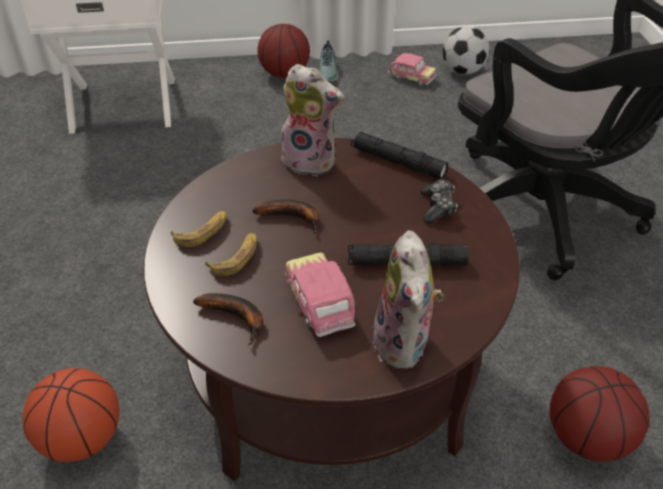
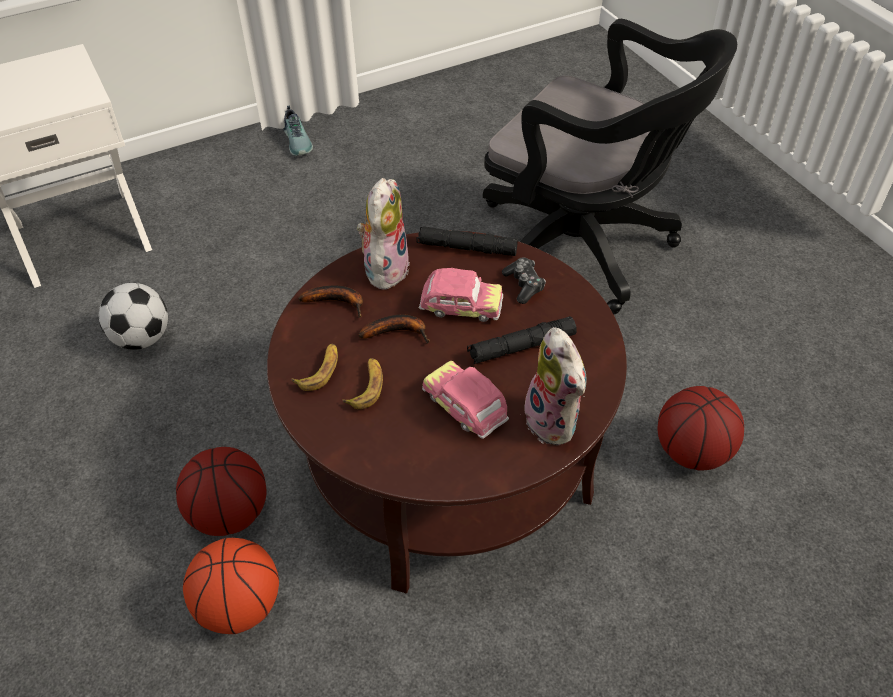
camera: 20 degrees left, 5 degrees up
(237, 317) = (399, 443): banana -> banana (338, 302)
(285, 74) = (251, 155): basketball -> basketball (230, 514)
(311, 161) = (385, 268): plush toy -> plush toy turned 75 degrees counterclockwise
(411, 78) = (391, 128): toy car -> toy car (461, 307)
(462, 71) = (441, 108): football -> football (142, 338)

